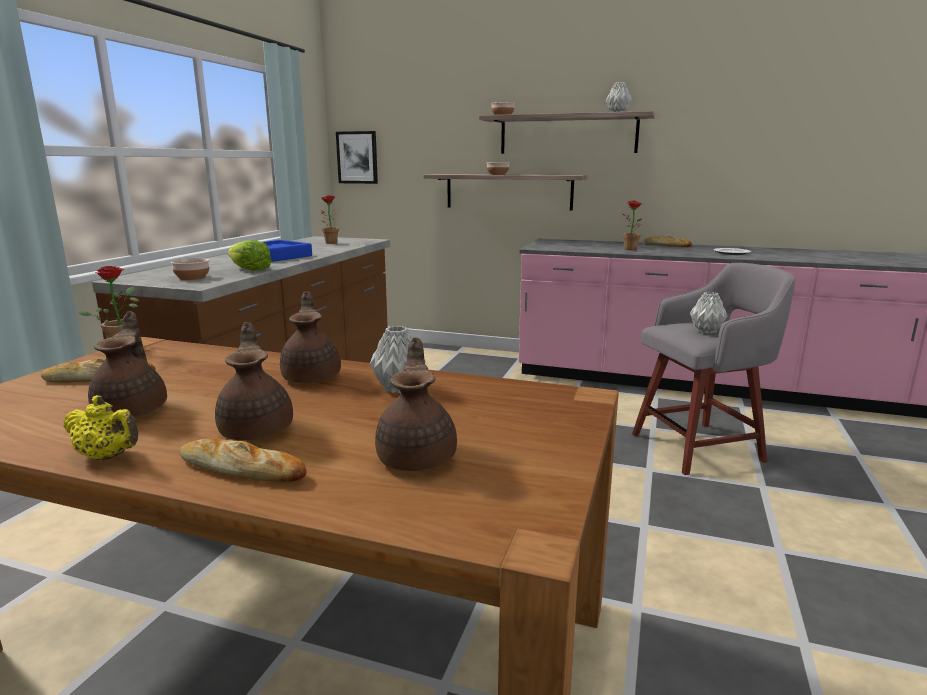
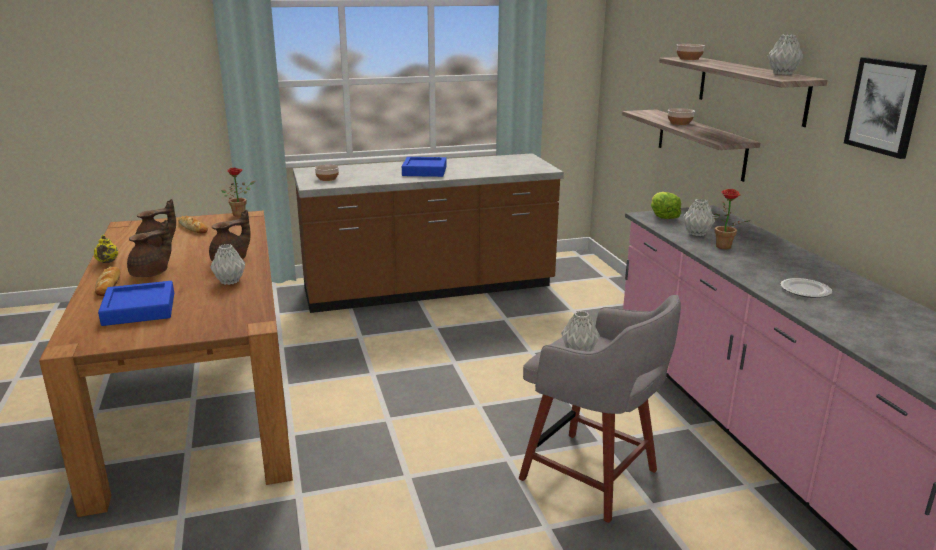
camera: 55 degrees right, 5 degrees up
(250, 269) = (370, 180): lettuce -> lettuce (663, 216)
(329, 242) = (508, 164): potted plant -> none
(357, 157) = (614, 79): picture -> picture (885, 106)
(418, 457) = (139, 309): brown teapot -> blue tray
(595, 248) = (697, 233): none -> grey vase
(667, 245) = (793, 256): bread -> none

